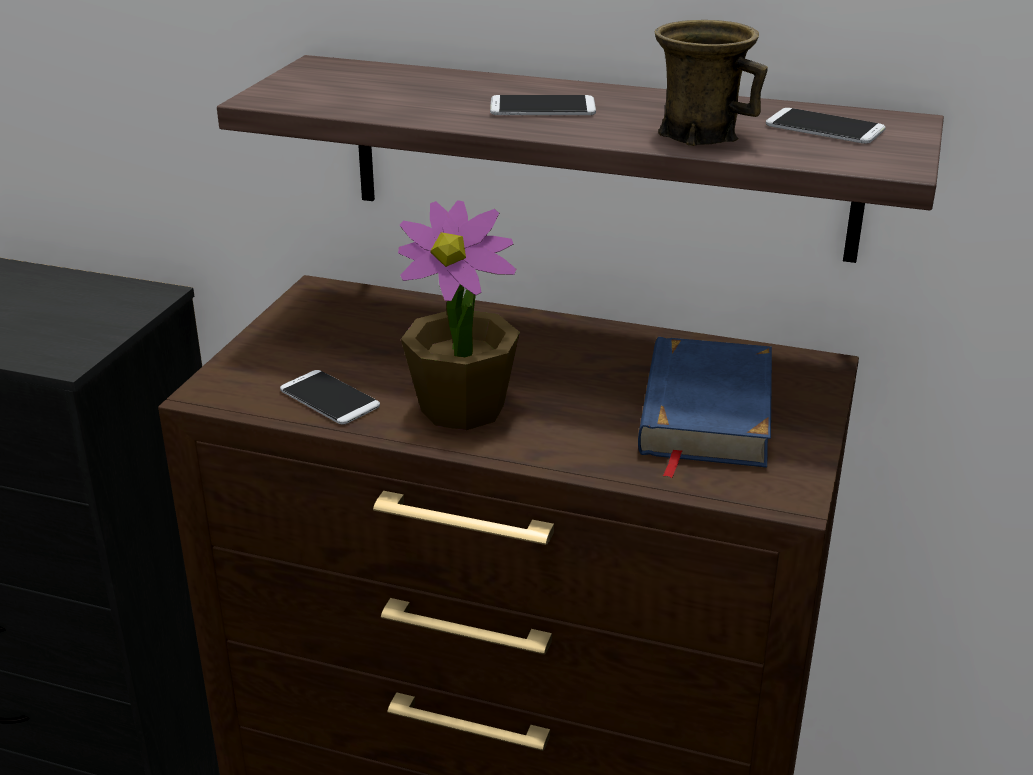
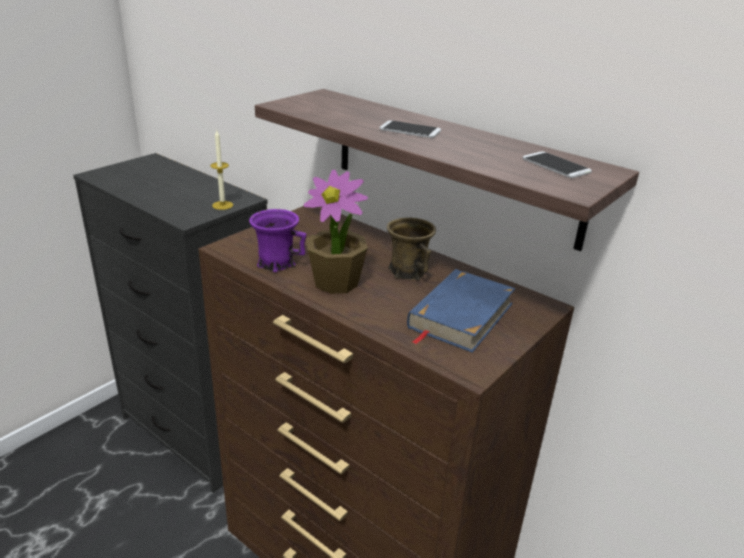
camera: 20 degrees right, 0 degrees up
(114, 316) = (222, 205): none -> candle
(329, 398) = (276, 263): phone -> purple mug
(700, 134) = (479, 156): brown mug -> brown mug (408, 271)

